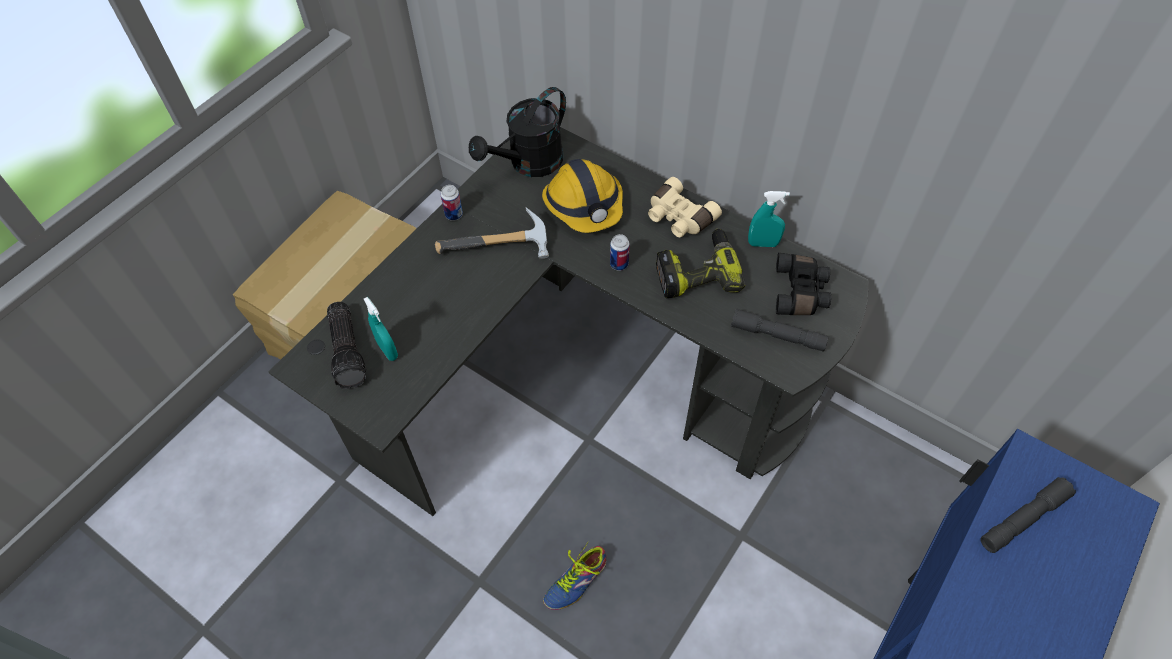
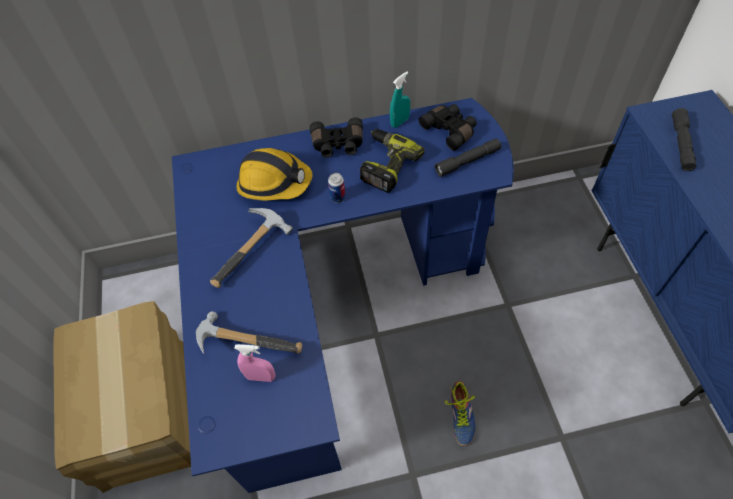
camera: 45 degrees left, 0 degrees up
(349, 351) = (235, 403): flashlight -> none
(387, 350) = (261, 377): turquoise spray bottle -> pink spray bottle
(413, 313) = (248, 339): none -> hammer
(454, 215) = (195, 257): can -> none
(529, 164) = (207, 187): black watering can -> none
(581, 379) = (332, 307): black desk -> blue desk
(678, 217) = (338, 145): beige binoculars -> black binoculars

